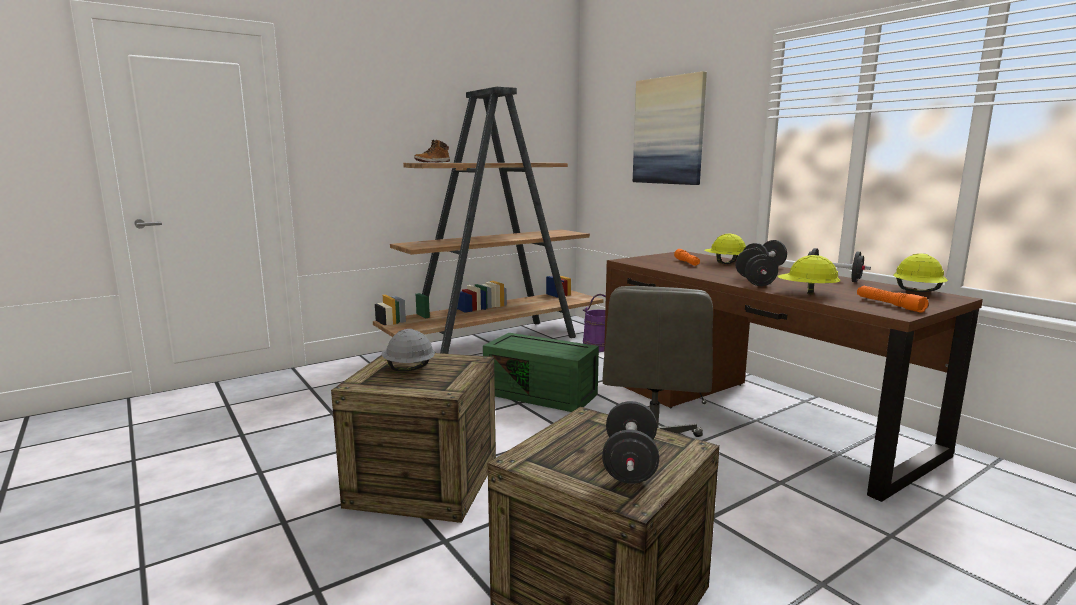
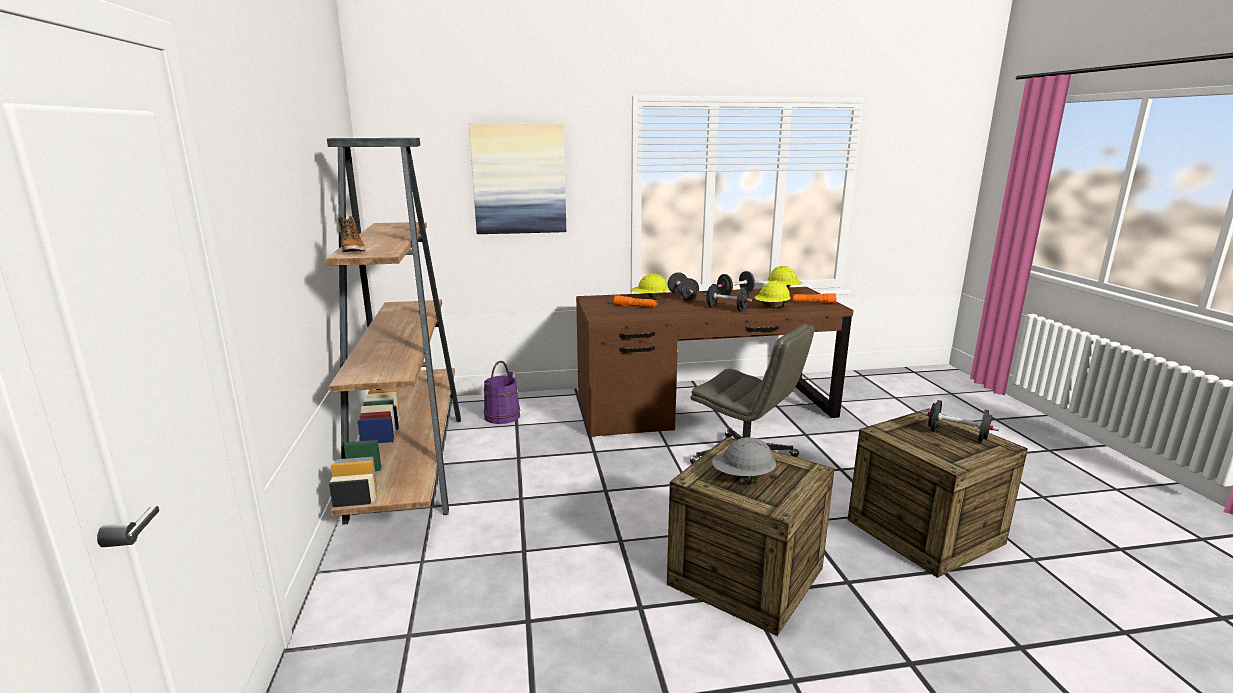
camera: 65 degrees left, 5 degrees up
(542, 394) = (595, 473): green storage box -> none

